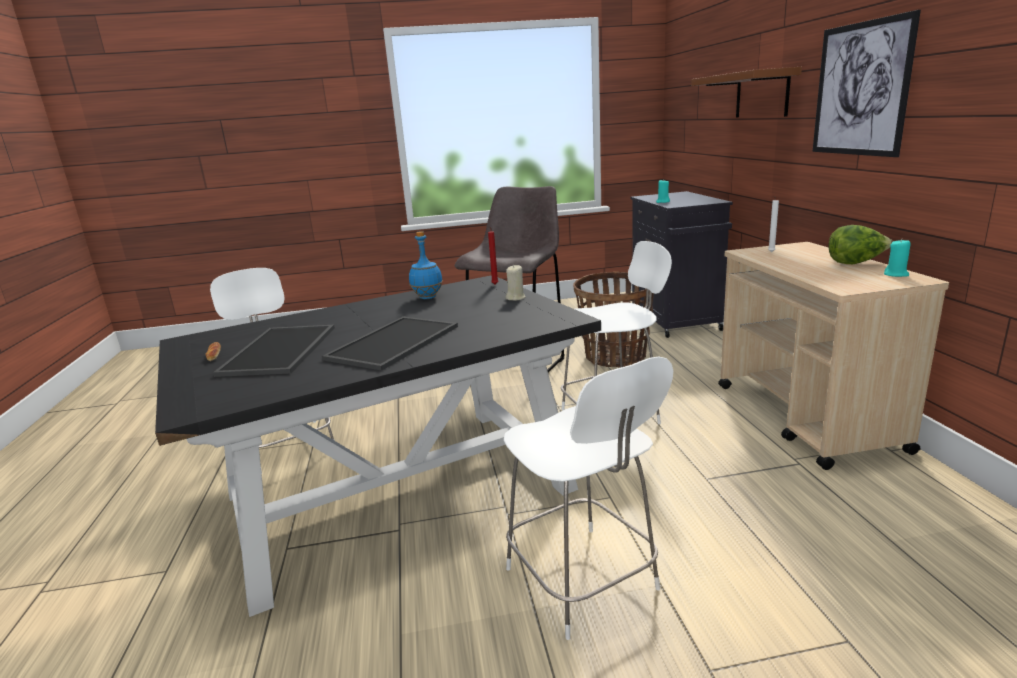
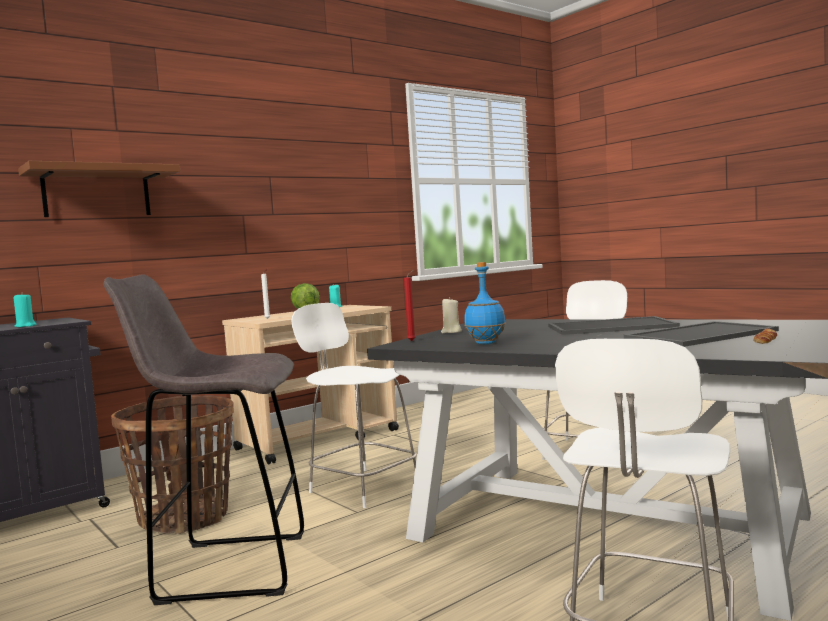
camera: 120 degrees left, 15 degrees down
(860, 89) = (240, 194): picture -> none

